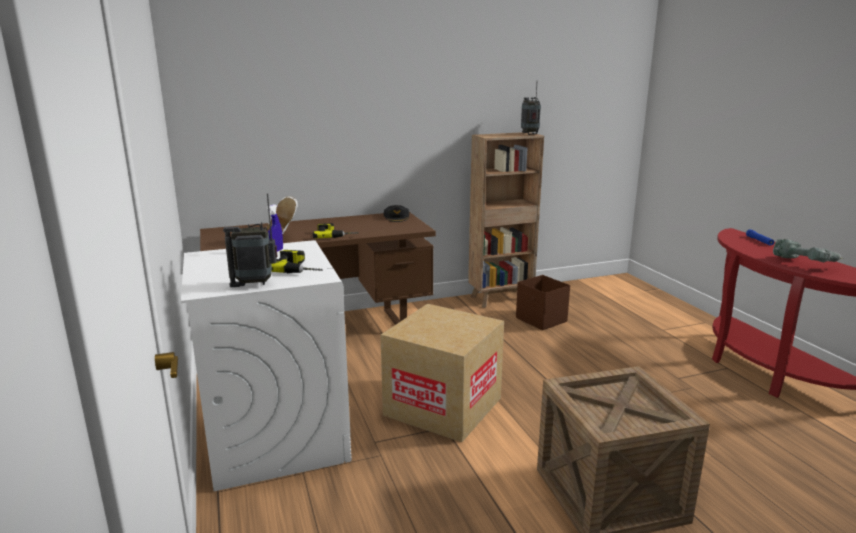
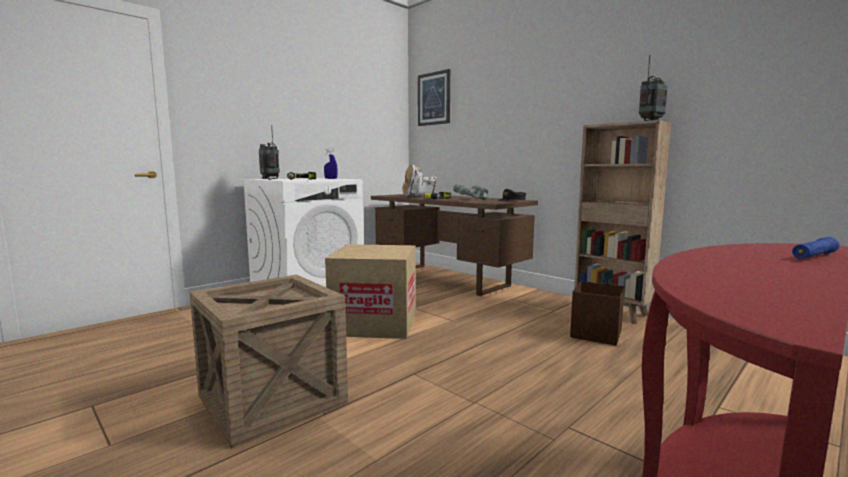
camera: 65 degrees right, 10 degrees down
(227, 82) = (434, 98): none -> picture
(805, 264) = (730, 273): power drill -> power drill (473, 200)

